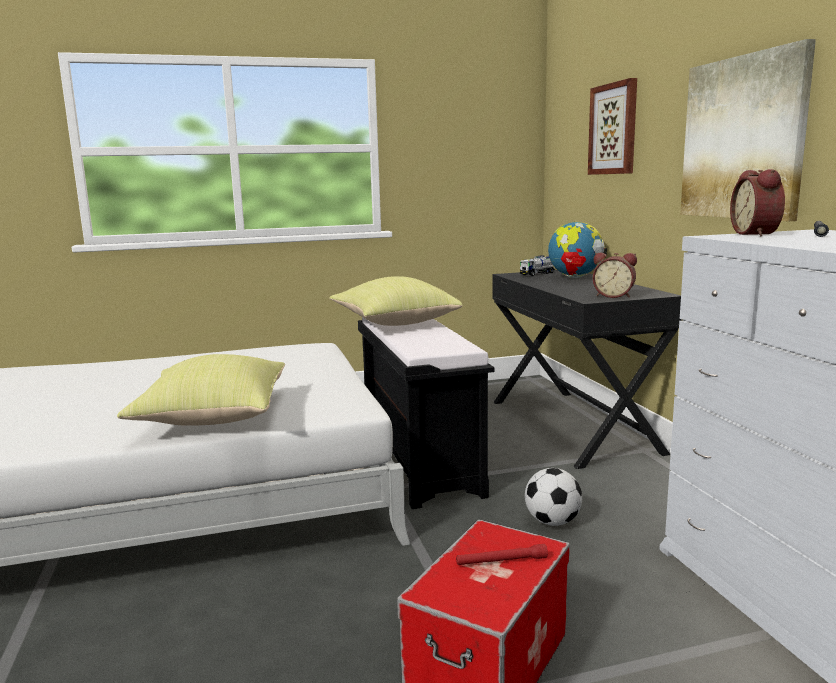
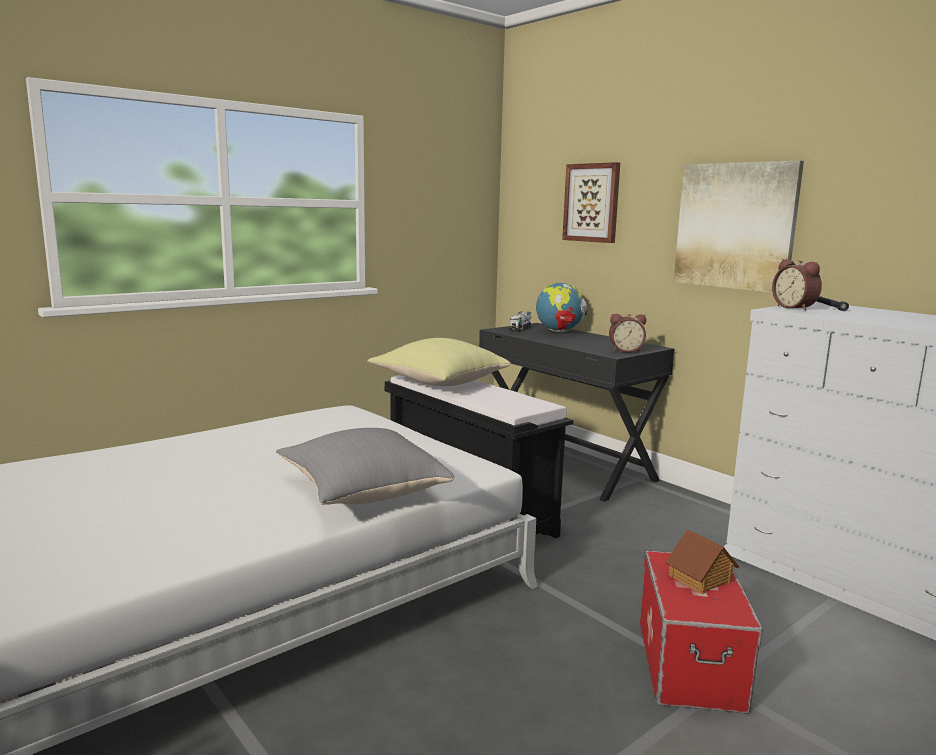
camera: 25 degrees left, 0 degrees up
(213, 417) = (361, 492): yellow pillow -> grey pillow
(501, 561) = (700, 578): red flashlight -> toy house
(552, 522) = (628, 548): football -> none

